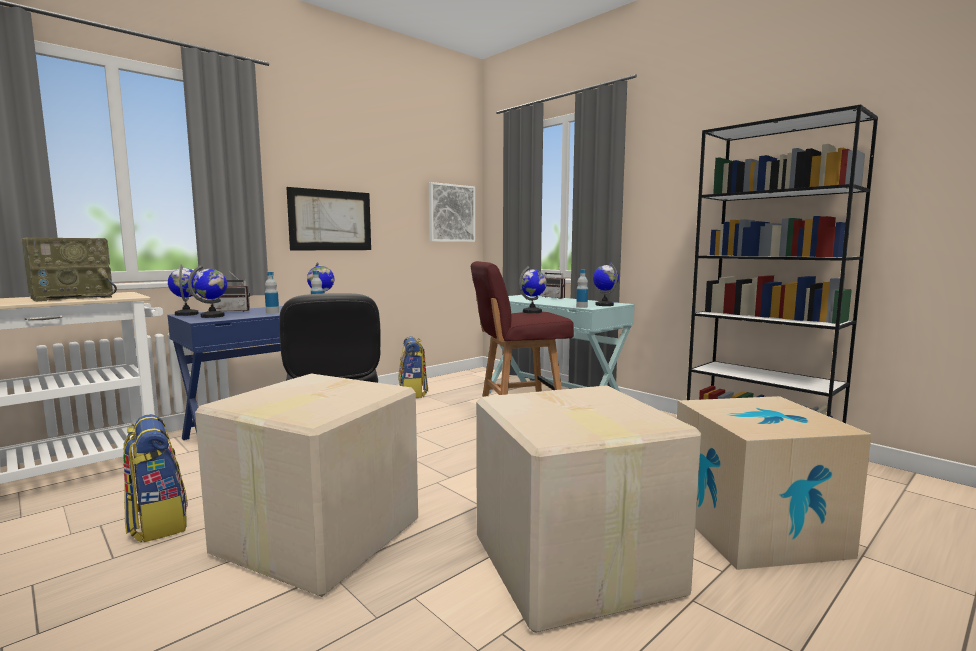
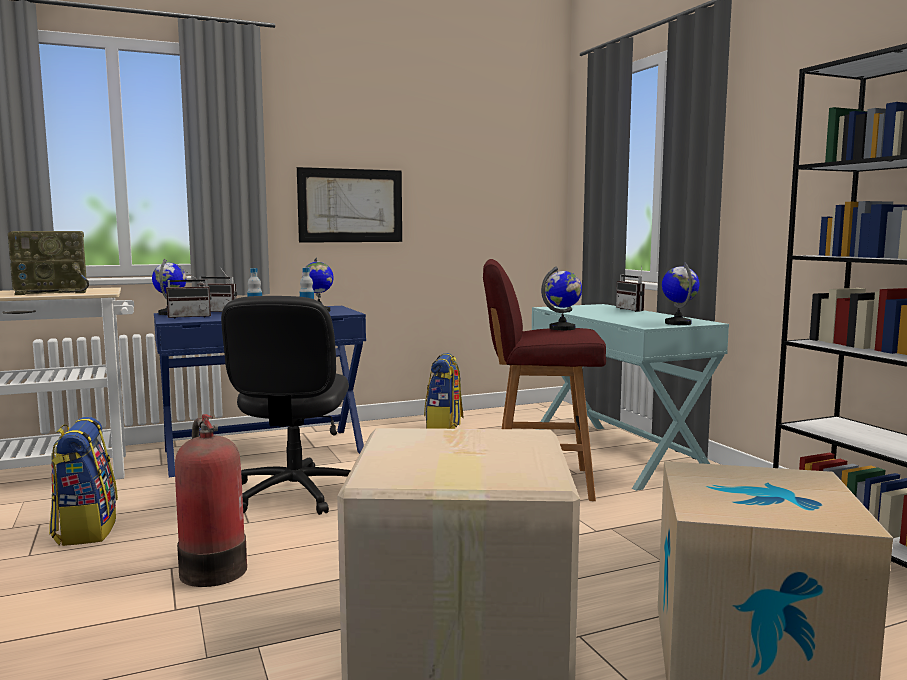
camera: 20 degrees right, 0 degrees up
(213, 316) = (190, 317): globe -> radio
(315, 537) = (212, 569): cardboard box -> fire extinguisher
(451, 213) = (518, 193): picture -> none
(581, 307) = (638, 324): bottle -> none

